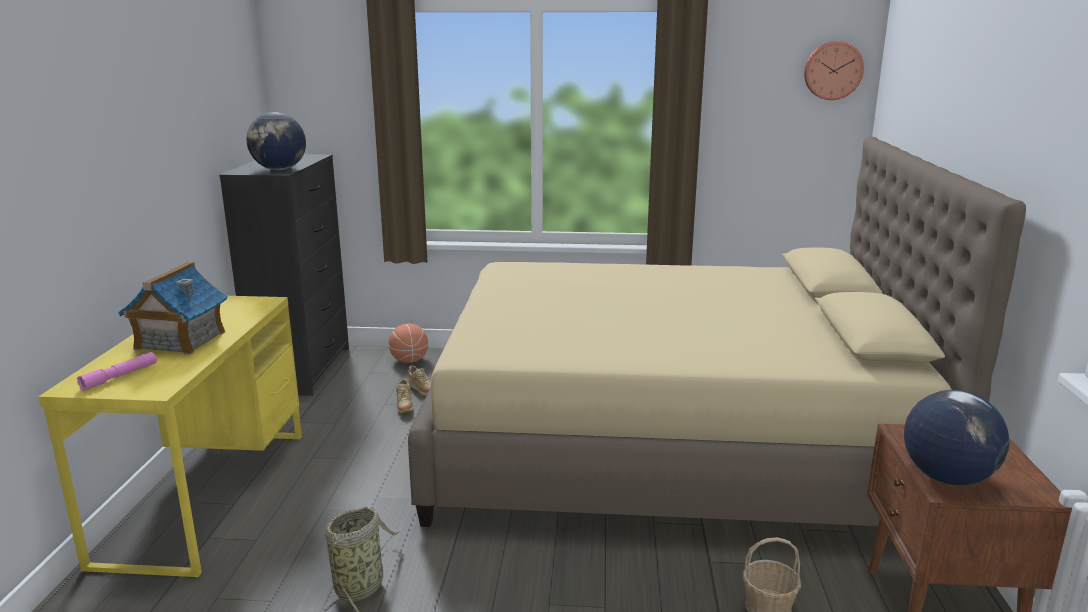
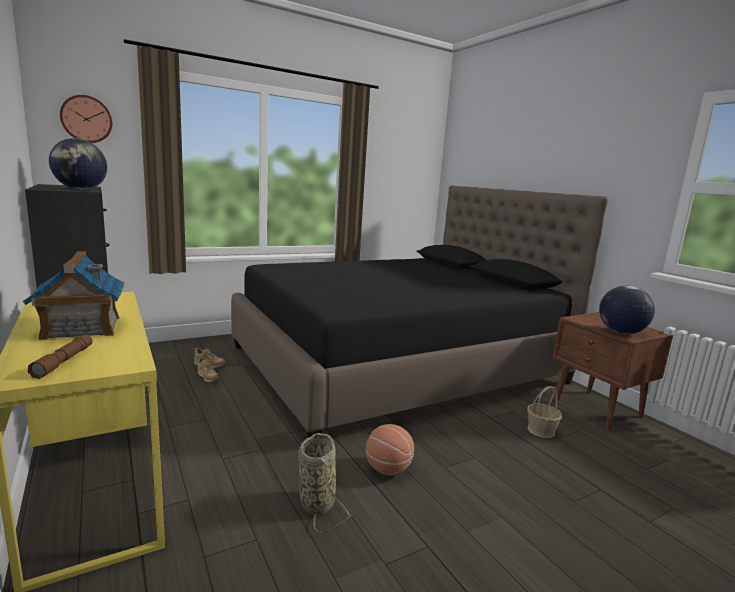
camera: 35 degrees left, 5 degrees down
(119, 377) = (64, 361): pink flashlight -> brown flashlight
(409, 360) = (175, 349): basketball -> basketball (387, 469)
(668, 442) = (397, 364): beige bed -> black bed
(832, 70) = (423, 150): wall clock -> wall clock (86, 119)

